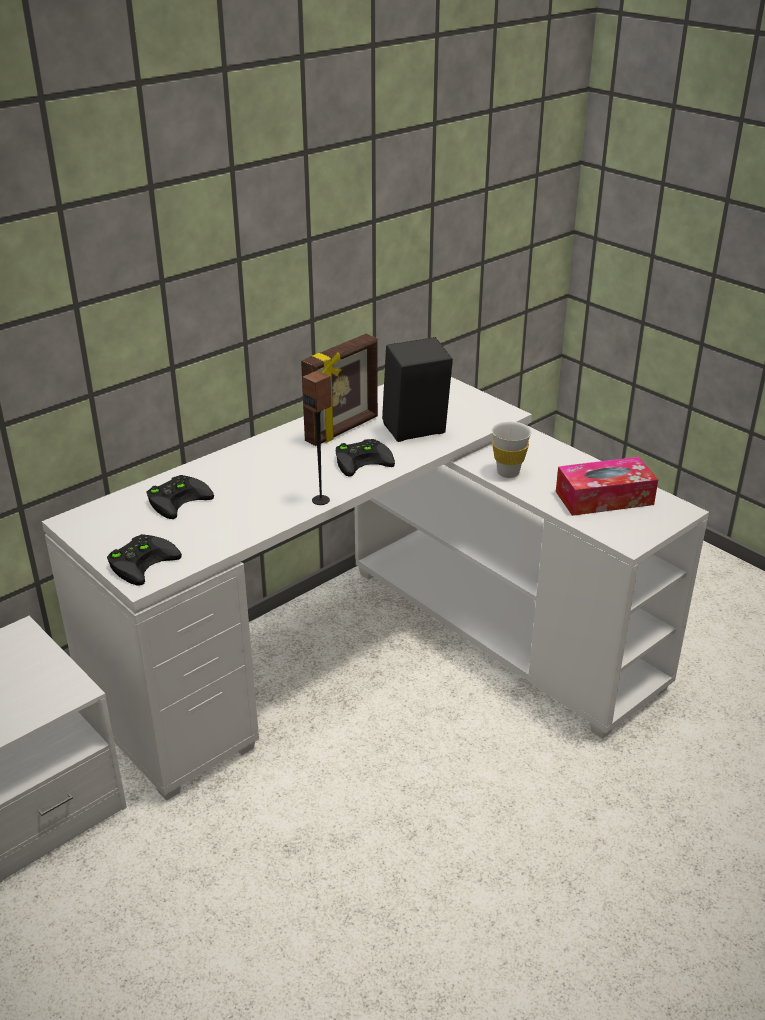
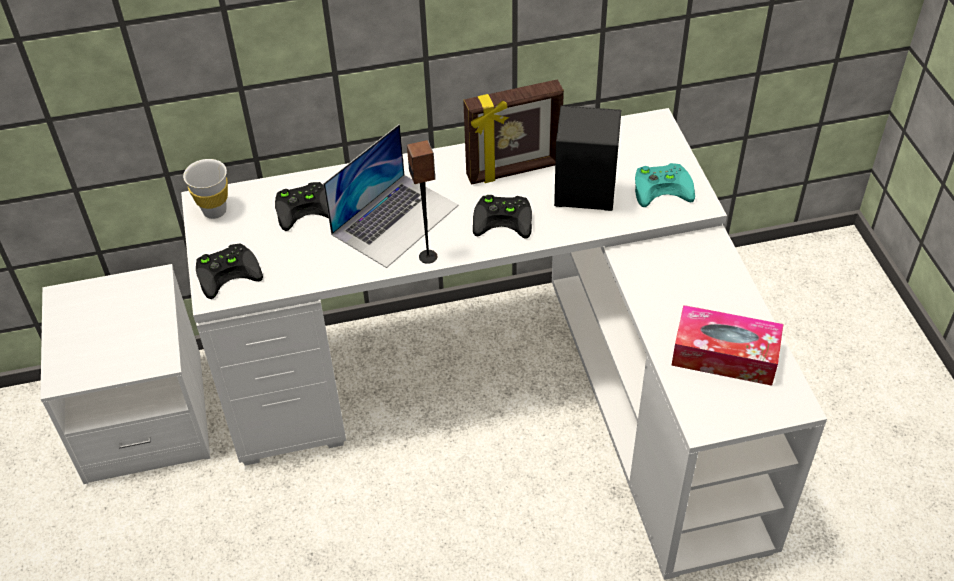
camera: 30 degrees right, 15 degrees up
(269, 485) = (395, 219): none -> laptop
(470, 410) = (663, 187): none -> turquoise game controller
(508, 472) = (650, 283): white cup -> white cup (215, 211)

